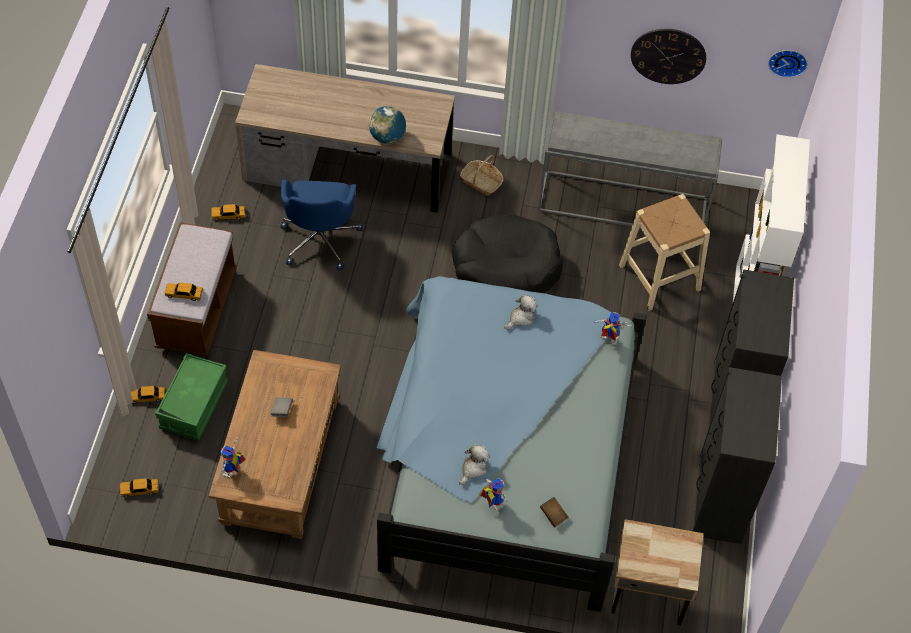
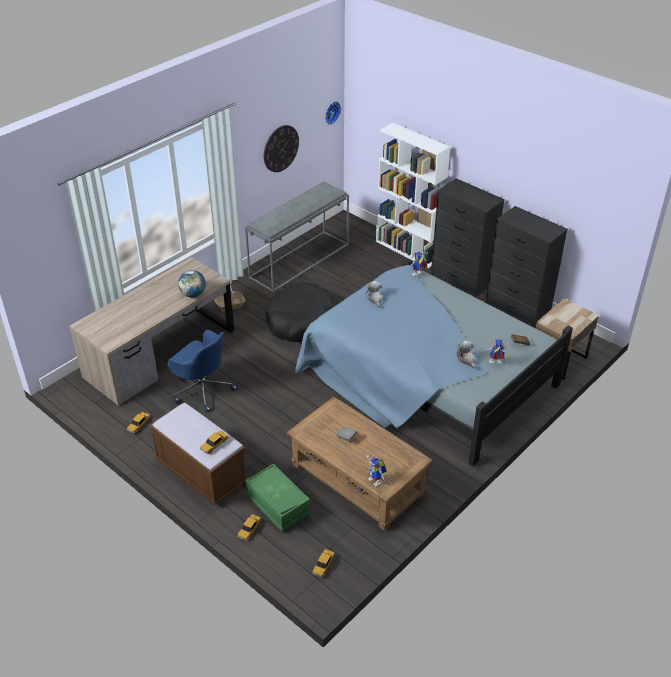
camera: 55 degrees left, 15 degrees down
(659, 277) = (360, 269): beige stool -> none

